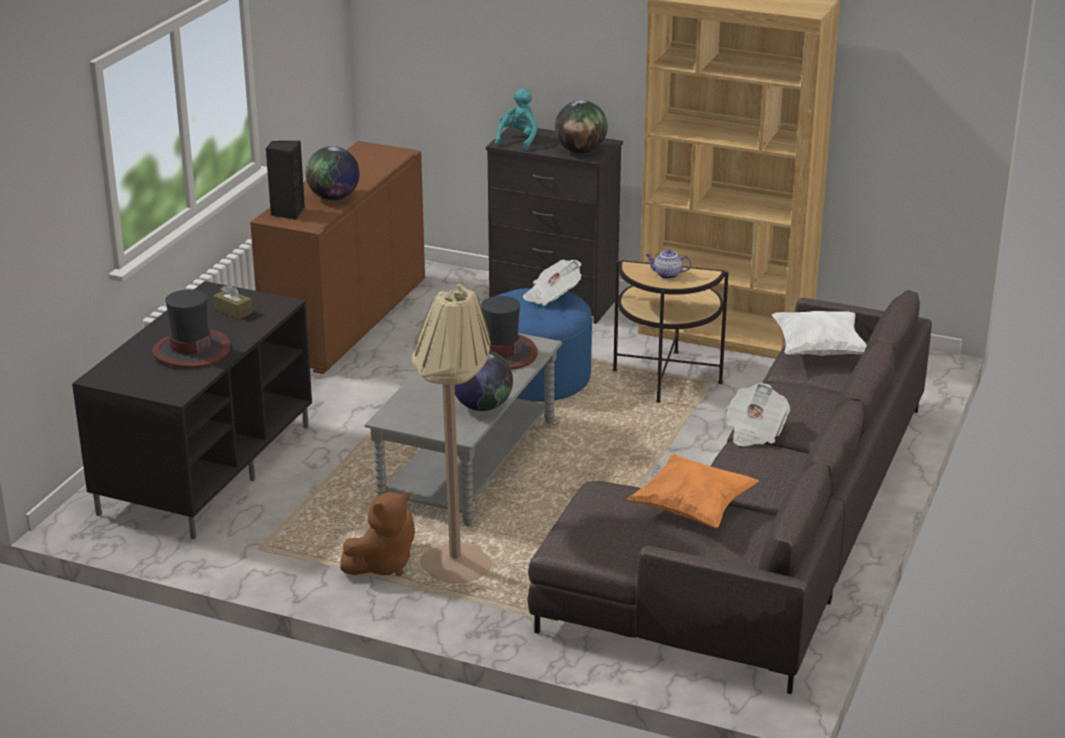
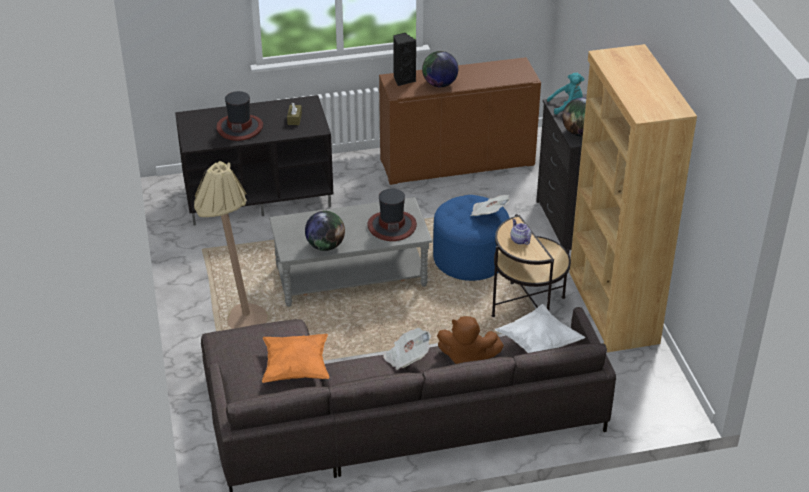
camera: 55 degrees right, 10 degrees up
(382, 565) = (224, 295): brown plush toy -> brown plush toy (467, 358)

